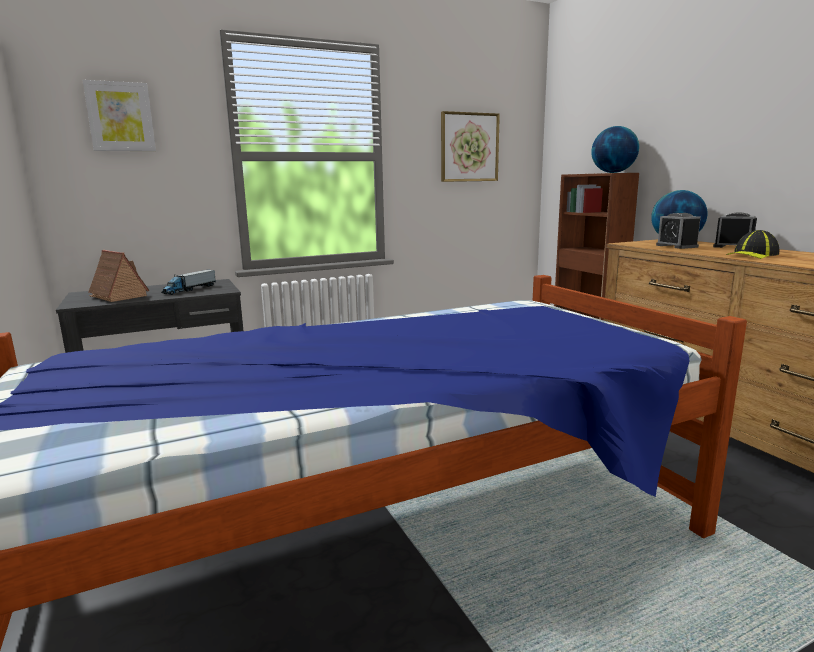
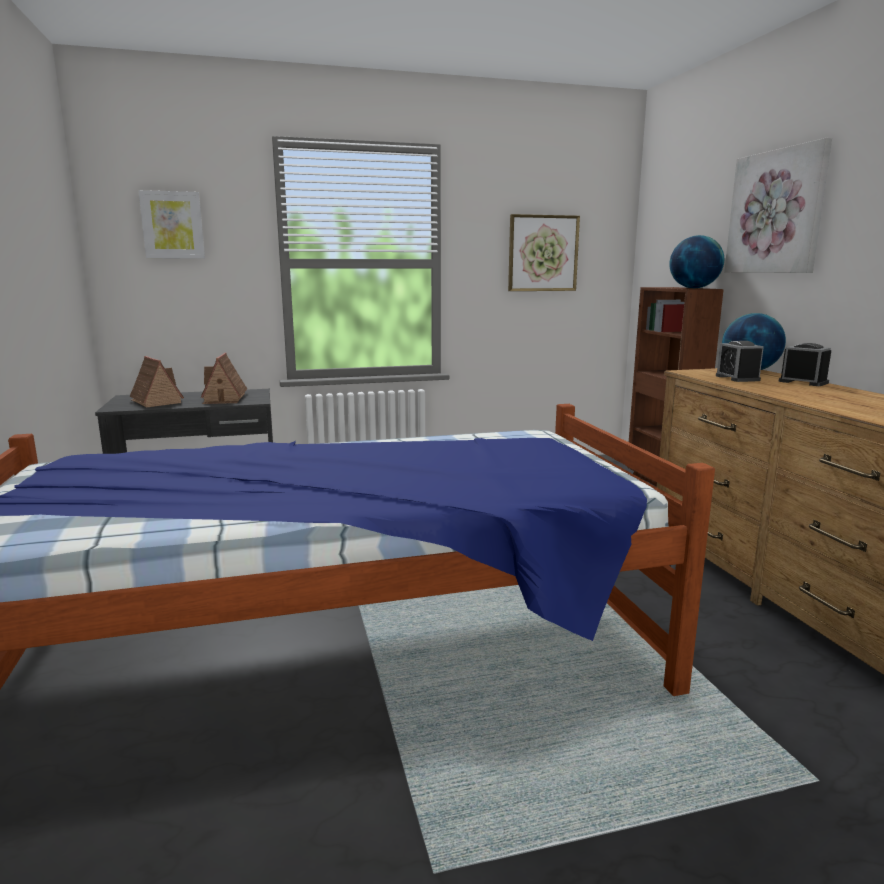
camera: 10 degrees right, 0 degrees up
(190, 289) = (224, 398): toy truck -> toy house
(690, 102) = (776, 212): none -> picture
(752, 255) = (804, 394): cap -> none

